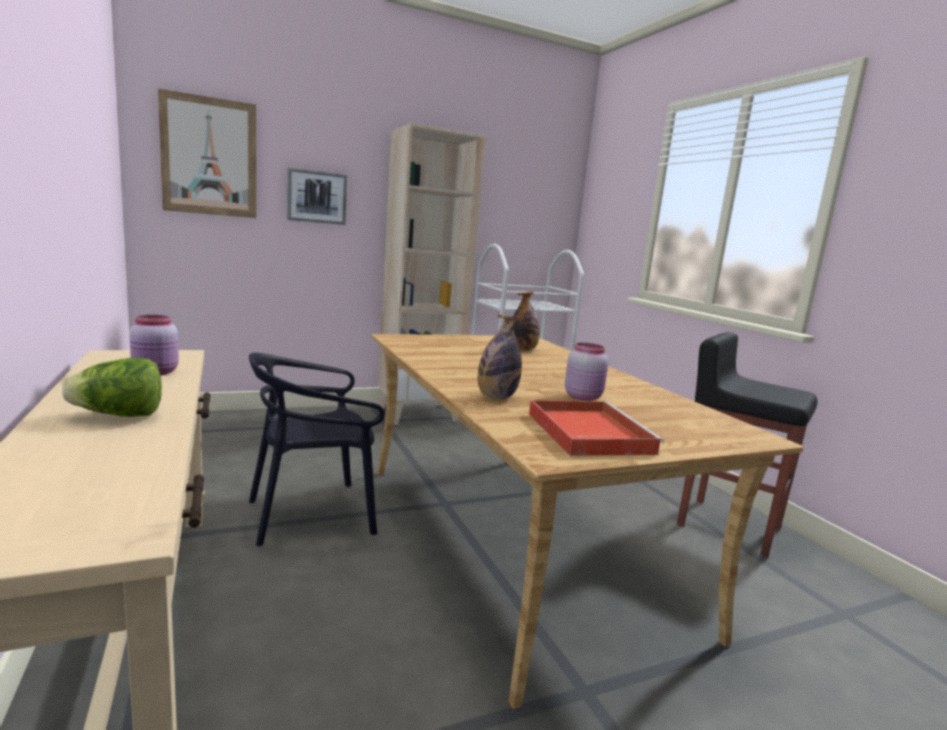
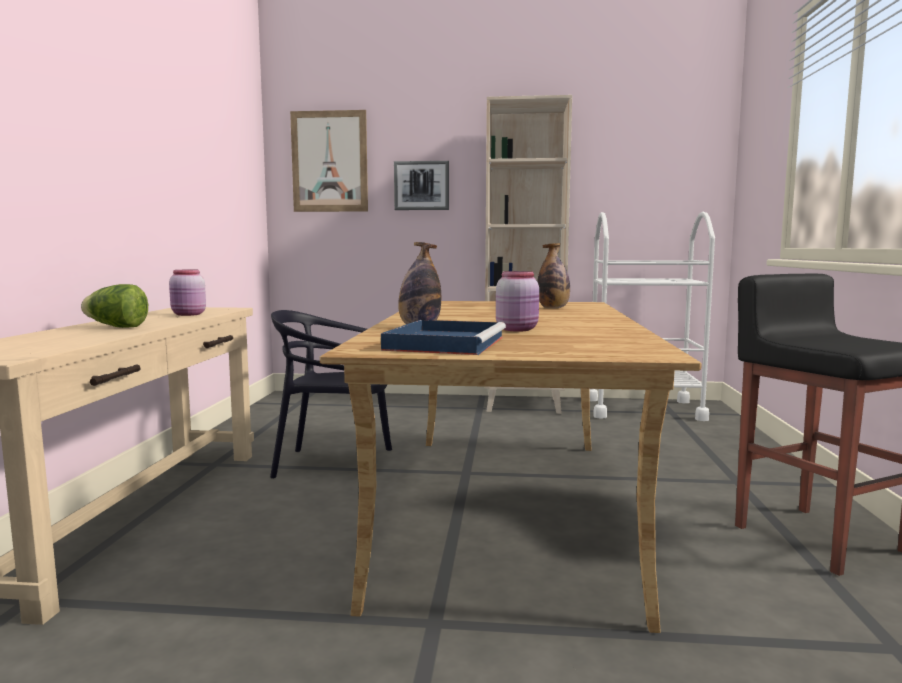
camera: 30 degrees right, 5 degrees down
(587, 432) = (445, 343): red tray -> blue tray

